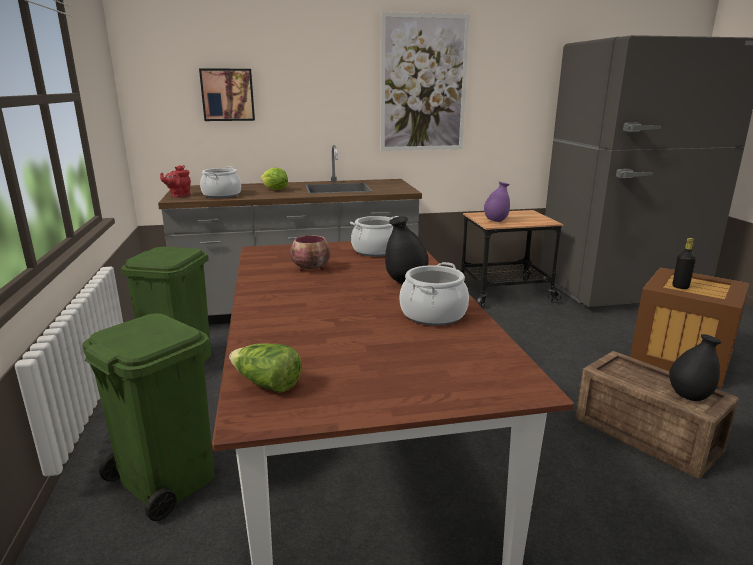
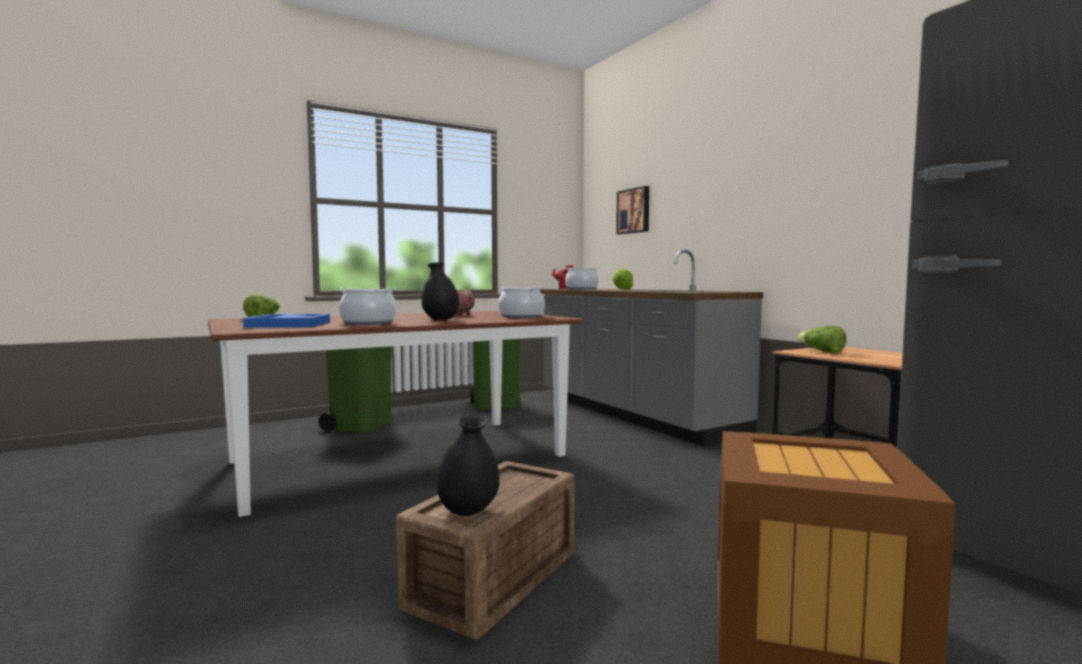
camera: 70 degrees right, 15 degrees down
(423, 84) = (793, 173): picture -> none
(434, 358) = (288, 324): none -> blue tray
(495, 221) = (821, 351): purple vase -> lettuce
(680, 287) = (788, 452): black bottle -> none

